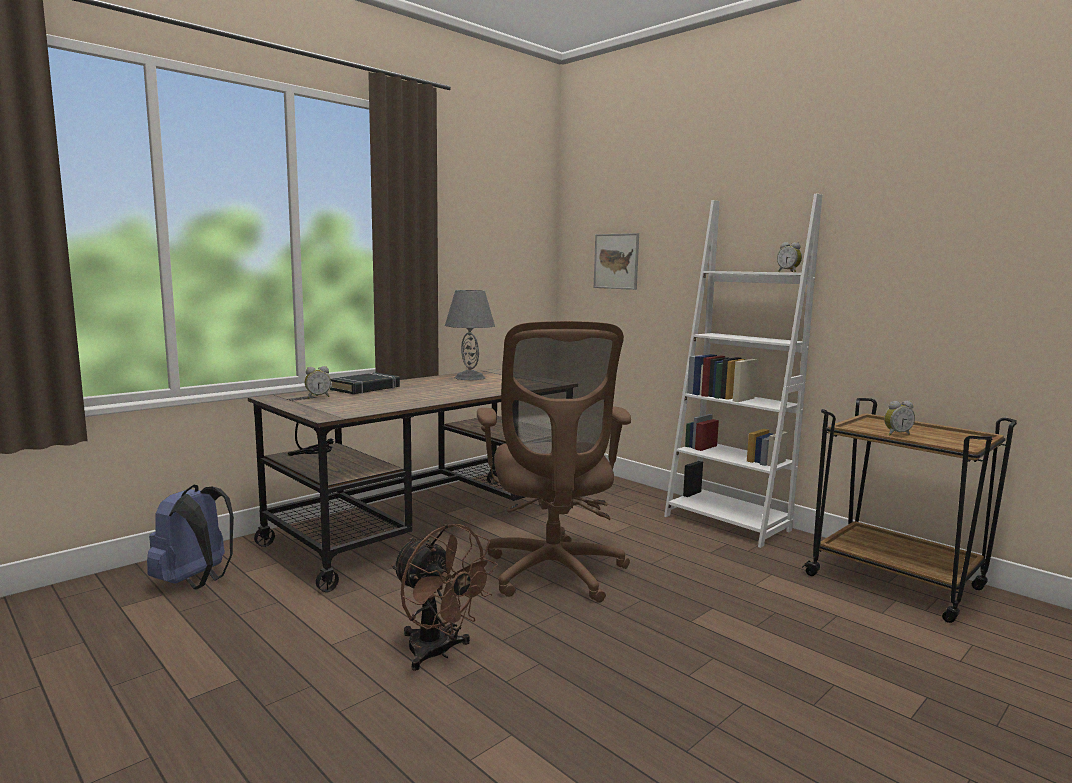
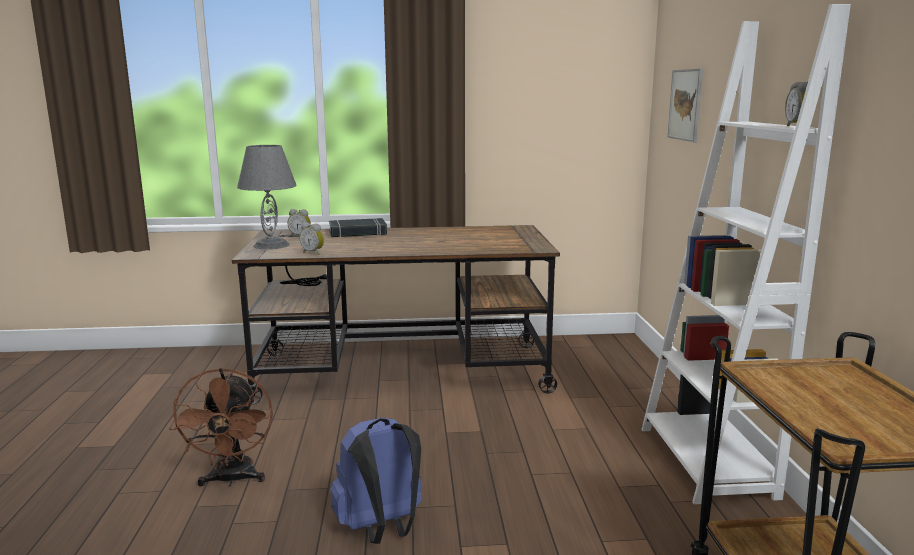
camera: 40 degrees right, 5 degrees up
(196, 581) = (200, 370): blue backpack -> blue backpack (381, 529)
(470, 377) = (475, 232): grey table lamp -> grey table lamp (271, 245)
(551, 568) = (432, 443): brown office chair -> none
(896, 434) = (807, 398): alarm clock -> alarm clock (313, 253)

